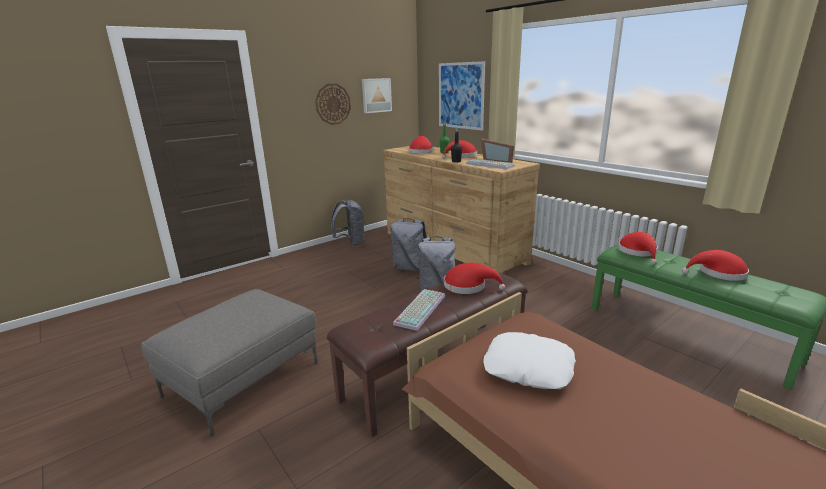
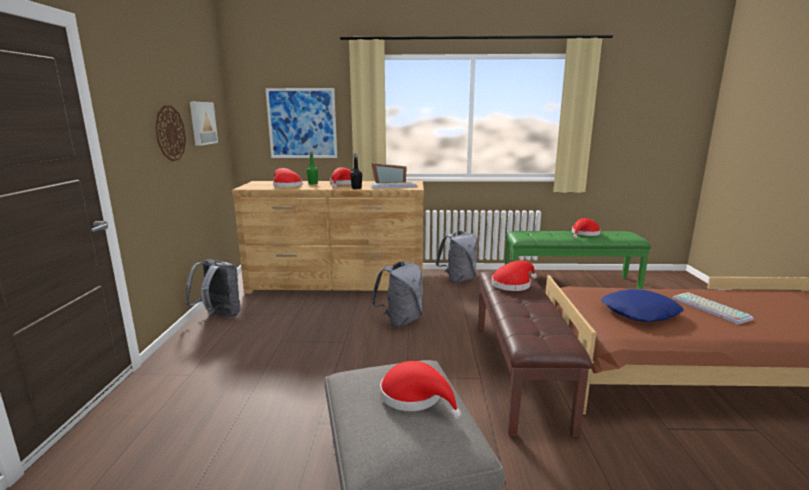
camera: 50 degrees left, 5 degrees down
(410, 268) = (337, 313): grey backpack -> grey backpack (458, 279)
(419, 309) = (529, 310): keyboard -> keyboard (708, 308)
(528, 368) = (640, 312): white pillow -> blue pillow
(638, 252) = (532, 234): red hat -> red hat (415, 397)

